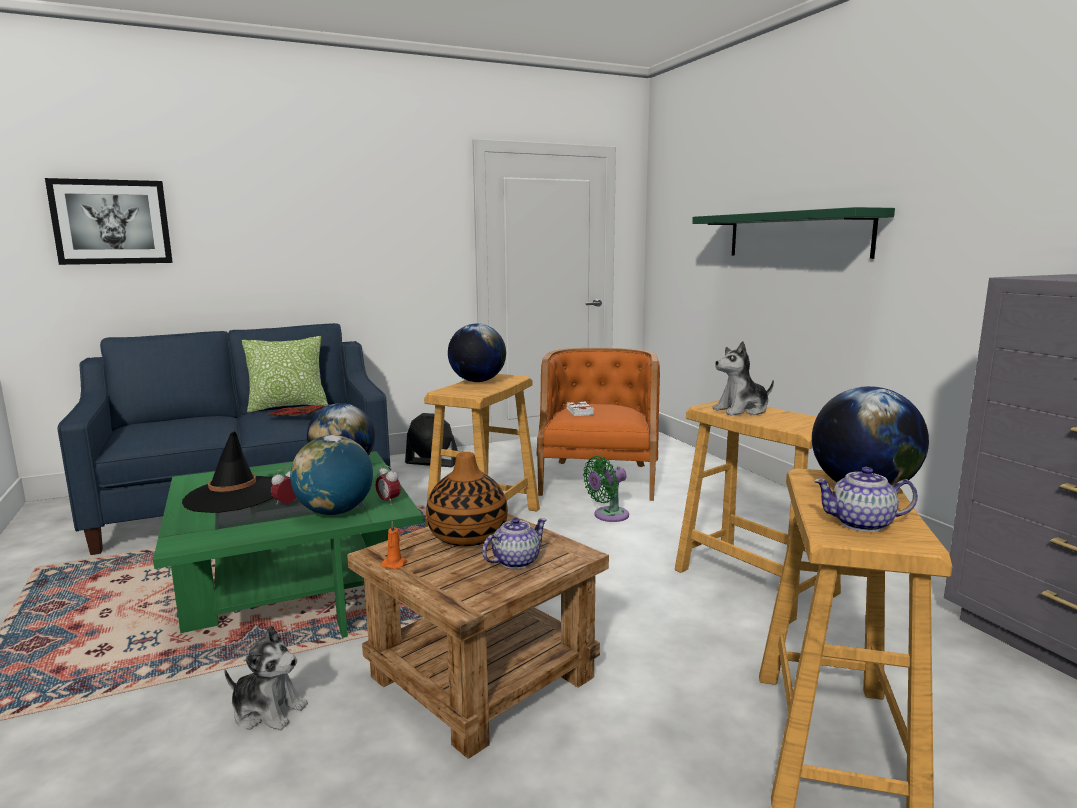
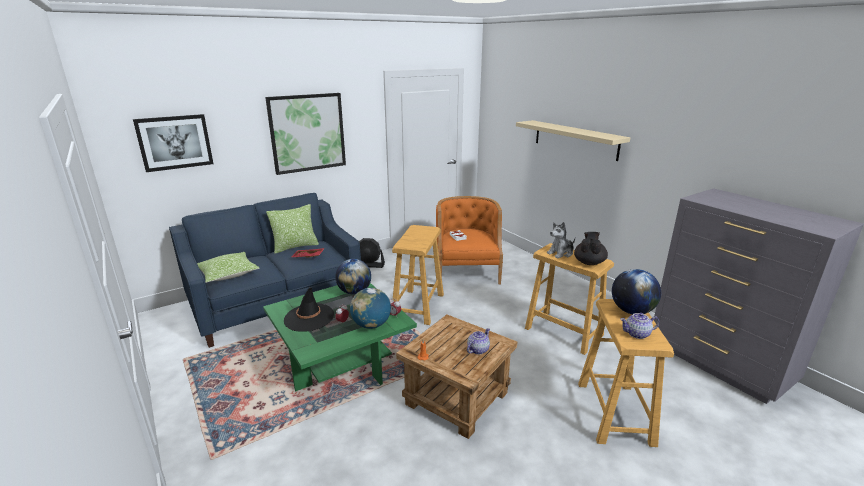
camera: 10 degrees left, 10 degrees up
(149, 431) = (228, 274): none -> pillow
(268, 710) = (366, 427): plush toy -> none
(337, 229) = (307, 133): none -> picture
(467, 536) = (447, 336): vase -> none
(477, 381) = (414, 234): globe -> none
(608, 516) = (480, 296): green fan -> none
(795, 422) = (589, 262): none -> black teapot
(796, 235) = (575, 139): green shelf -> beige shelf

